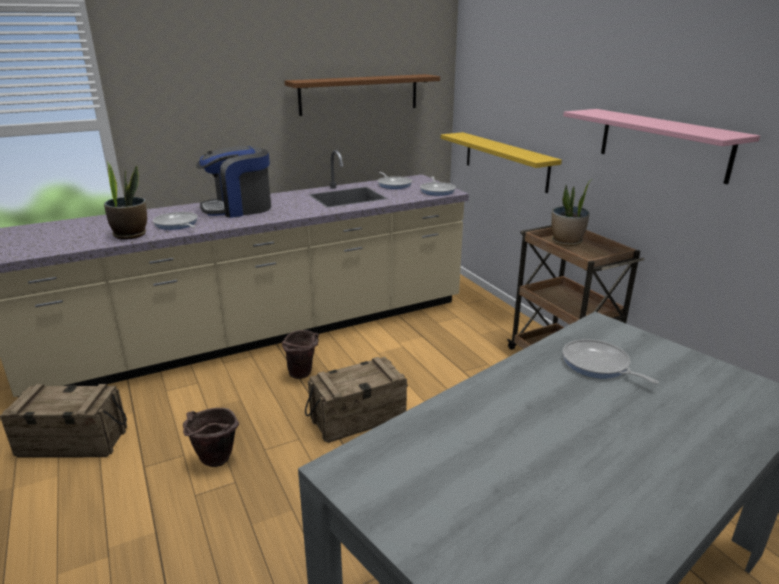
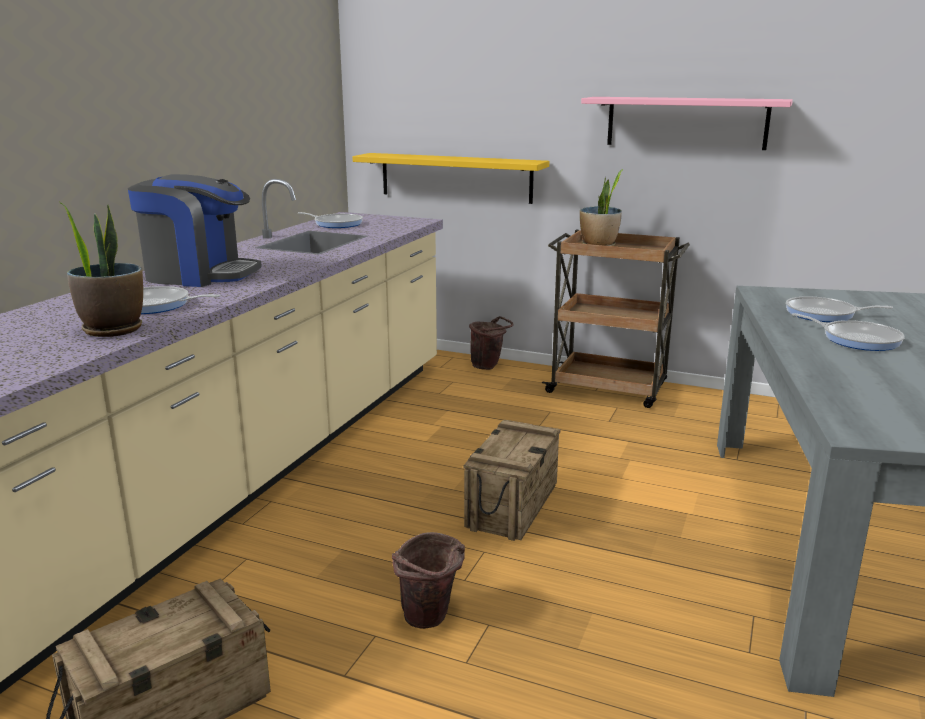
camera: 40 degrees left, 5 degrees down
(239, 208) = (199, 275): coffee machine -> coffee machine turned 105 degrees counterclockwise
(303, 375) = (378, 493): brown bucket -> brown bucket (489, 366)
(359, 94) = (260, 103): brown shelf -> none
(437, 190) = (402, 221): frying pan -> frying pan (856, 339)

